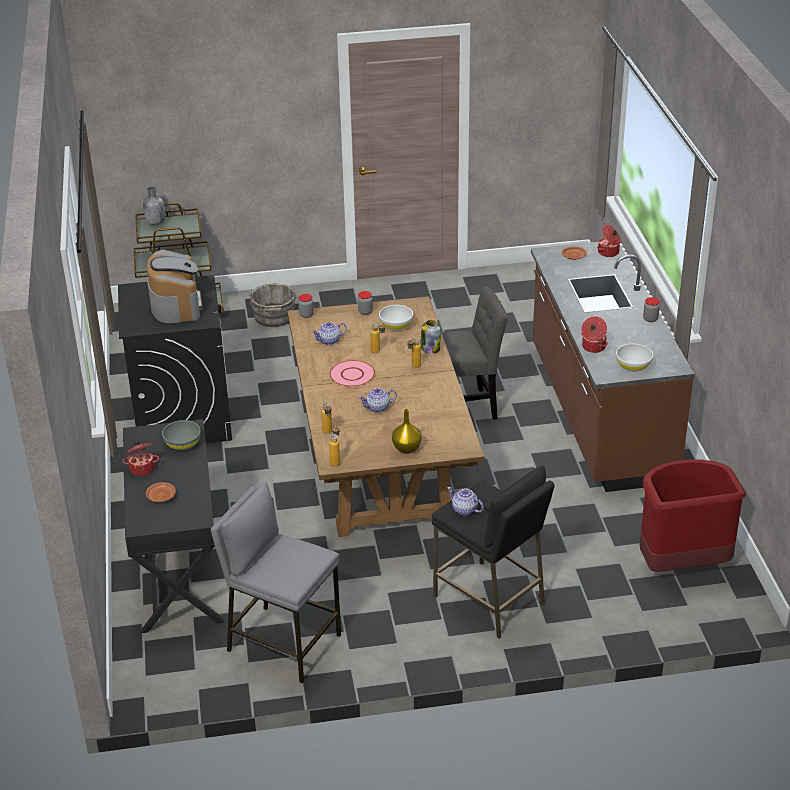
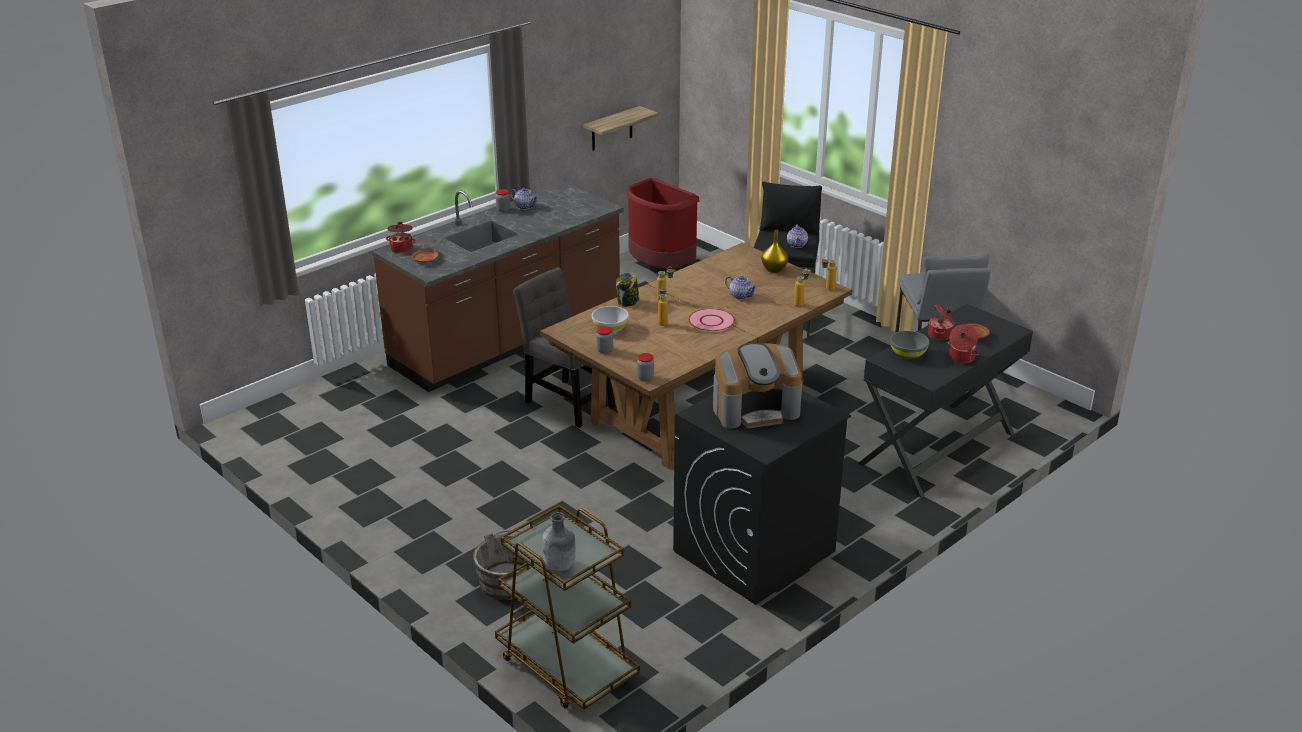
camera: 125 degrees left, 5 degrees down
(176, 304) = (755, 409): coffee machine -> coffee machine turned 150 degrees counterclockwise
(329, 341) = (674, 350): teapot -> teapot (525, 206)
(593, 347) = (572, 219): cooking pot -> cooking pot (940, 335)
(633, 366) = (581, 201): white bowl -> none
(761, 402) = (612, 129): none -> shelf

